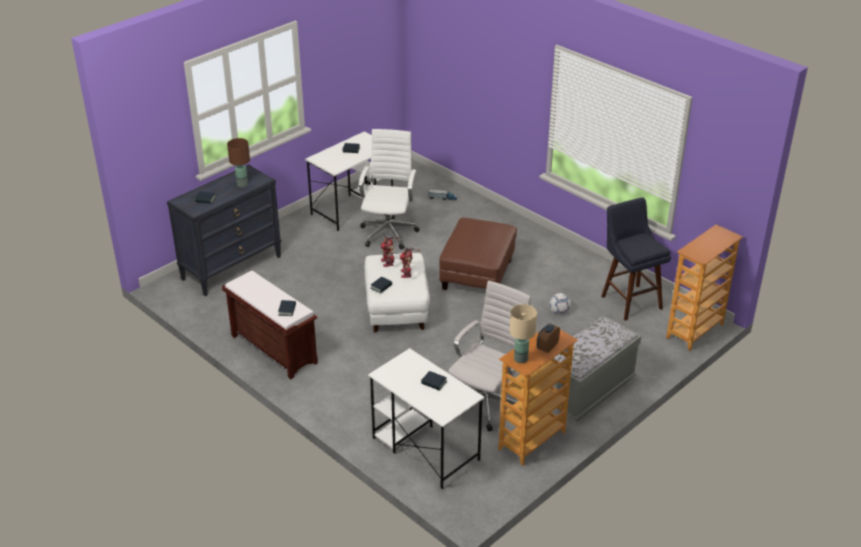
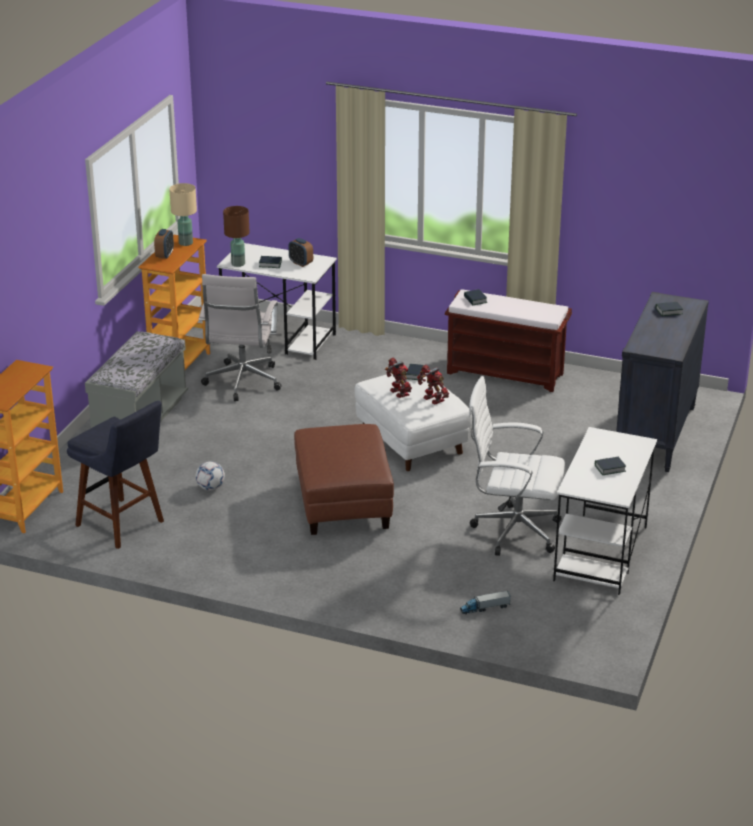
camera: 155 degrees right, 5 degrees down
(242, 184) = (653, 336): brown table lamp -> brown table lamp (238, 264)
(389, 232) = (512, 531): white office chair -> white office chair turned 120 degrees clockwise
(405, 375) = (301, 263): none -> alarm clock

